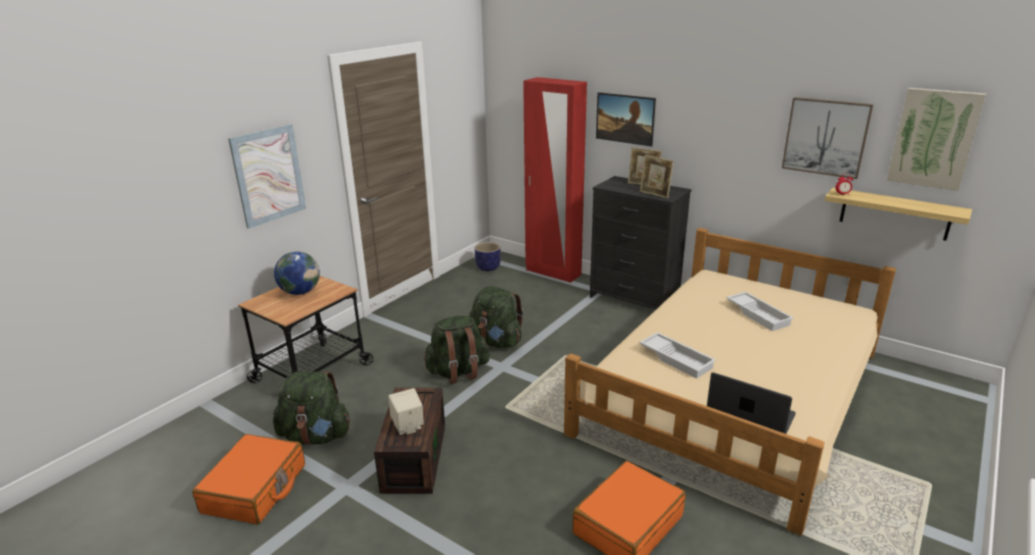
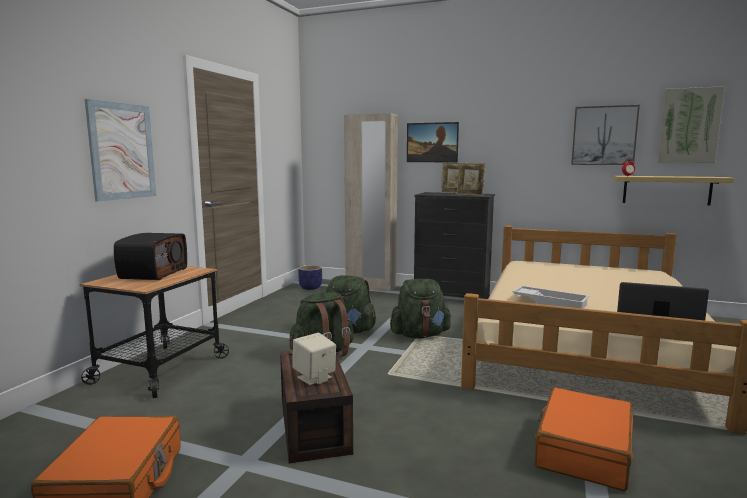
camera: 15 degrees left, 15 degrees down
(300, 292) = (153, 273): globe -> radio
(316, 436) = (184, 421): green backpack -> green backpack (420, 335)
(553, 272) = (370, 287): red wardrobe -> beige wardrobe
(759, 314) = (586, 276): white tray -> none

